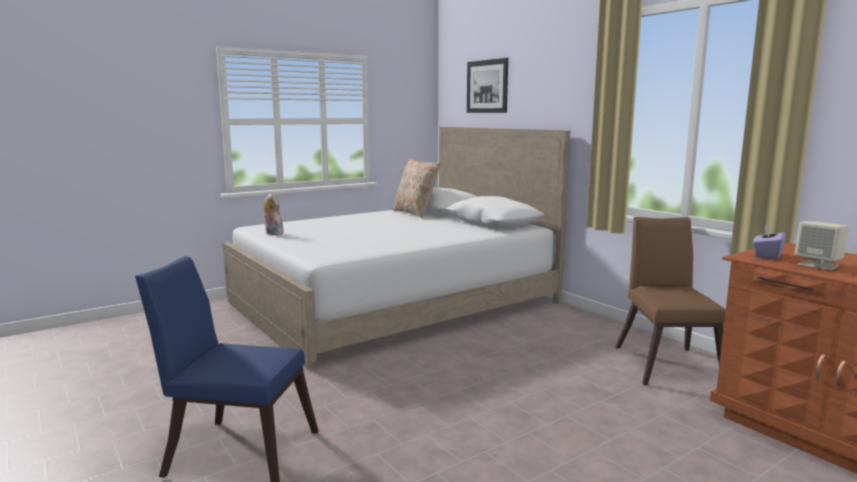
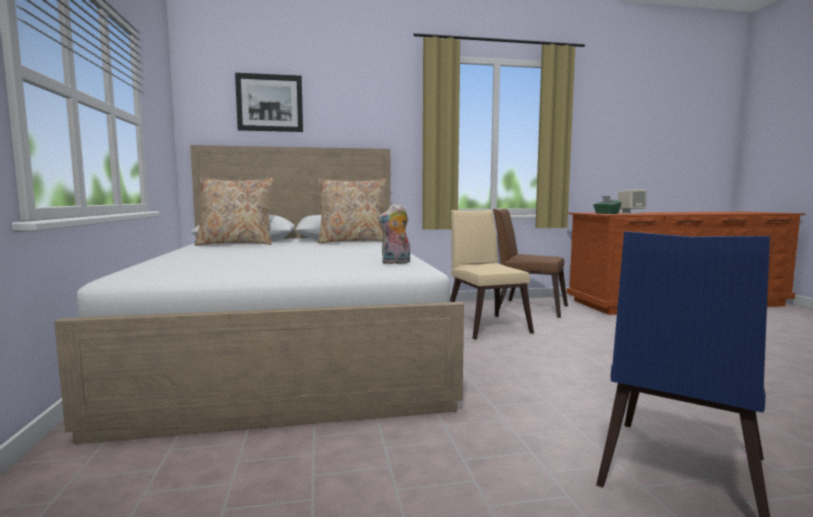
camera: 65 degrees left, 5 degrees down
(272, 233) = (213, 273): plush toy -> plush toy (396, 262)
(476, 228) = (353, 241): none -> beige pillow
(545, 350) = (485, 325): none -> beige chair
(767, 255) = (606, 213): purple tissue box -> green tissue box

